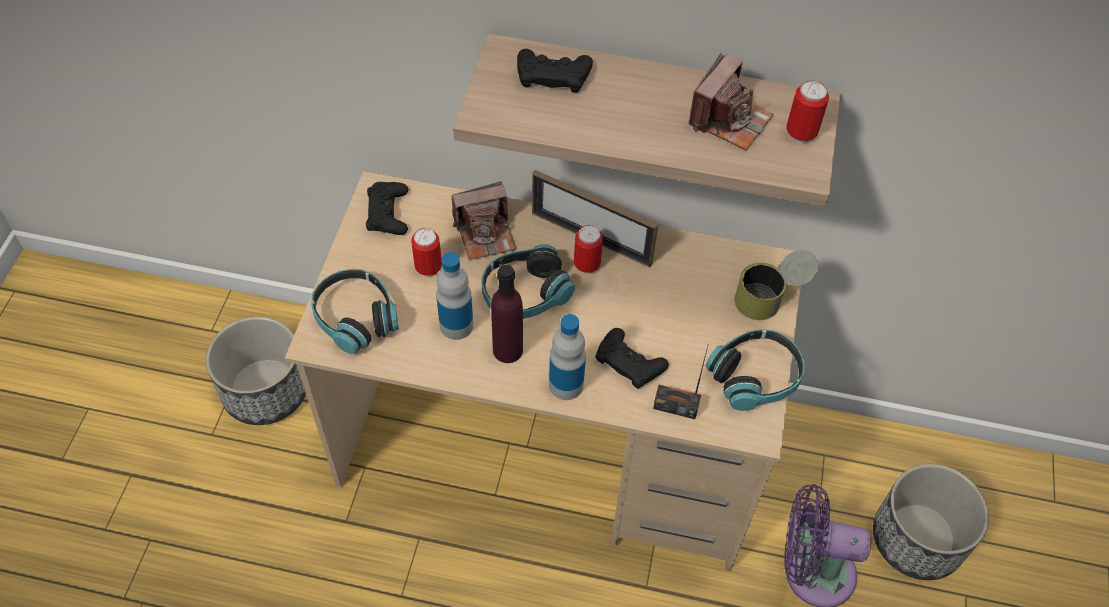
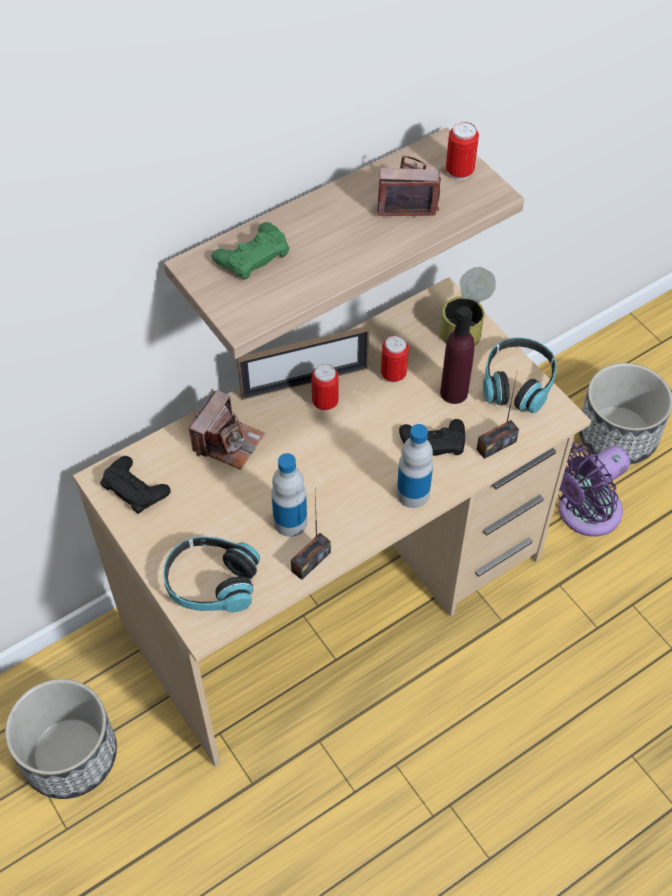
camera: 45 degrees left, 0 degrees up
(428, 268) = (218, 501): can -> can (393, 375)
(435, 364) = (310, 561): none -> radio
(508, 350) = (346, 506): purple bottle -> purple bottle (454, 392)
(525, 293) = (308, 458): headphones -> none
(553, 75) = (252, 256): black game controller -> green game controller
(729, 120) = (406, 197): camera -> camera turned 75 degrees counterclockwise

